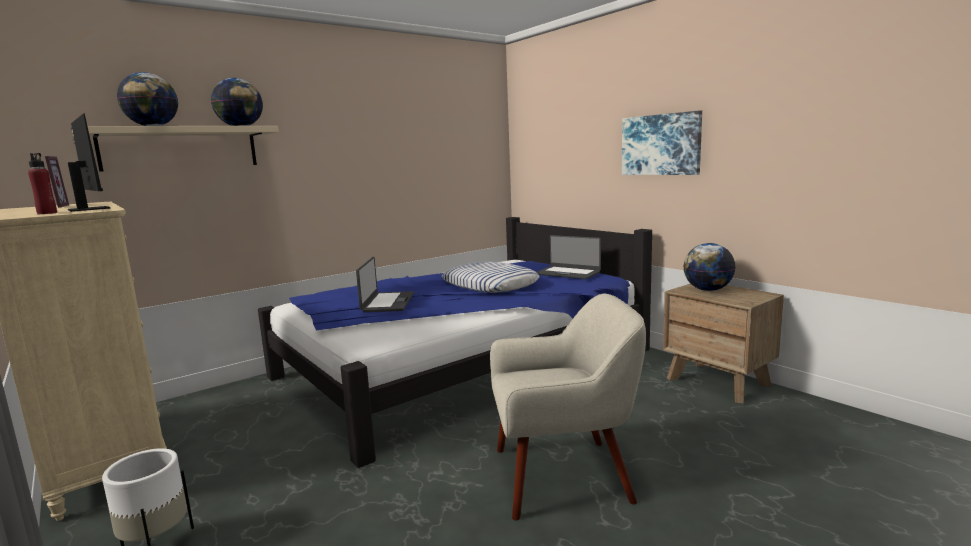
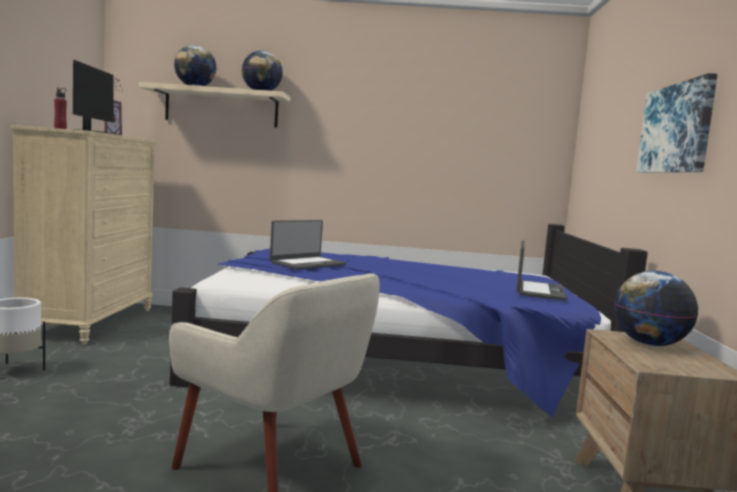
camera: 40 degrees right, 5 degrees down
(490, 285) = (431, 278): pillow -> none
(568, 273) = (538, 290): laptop -> laptop turned 150 degrees counterclockwise

